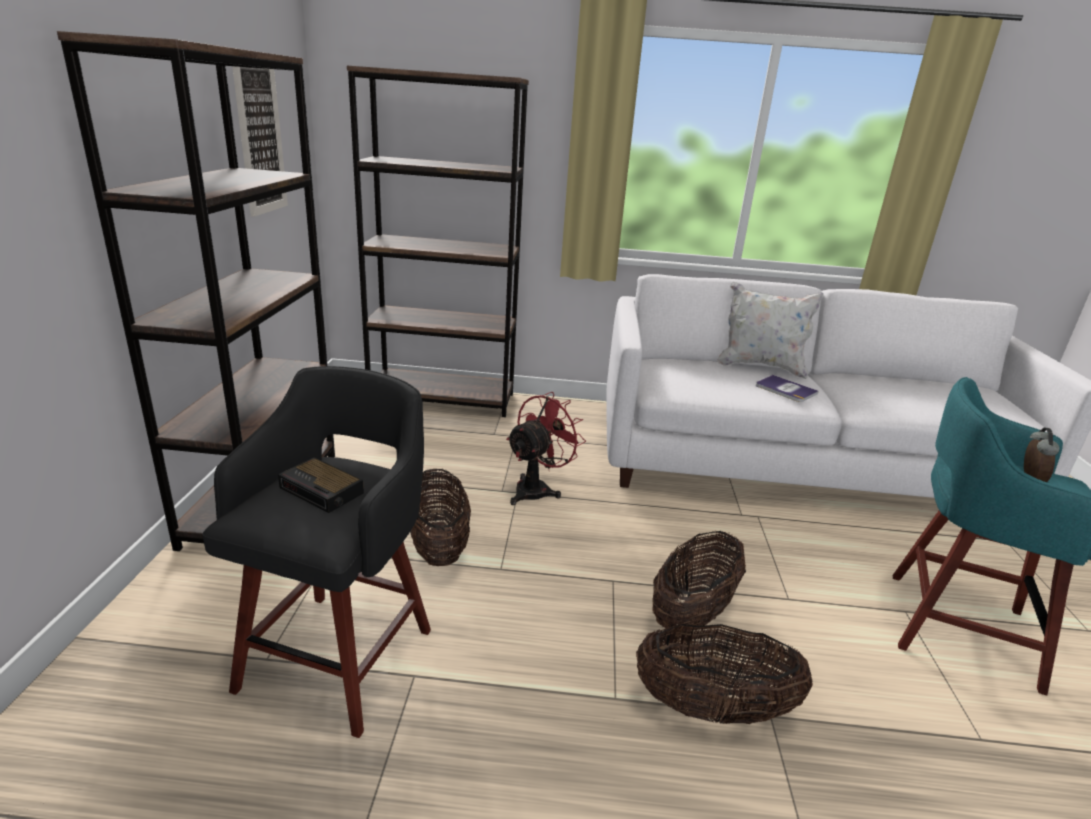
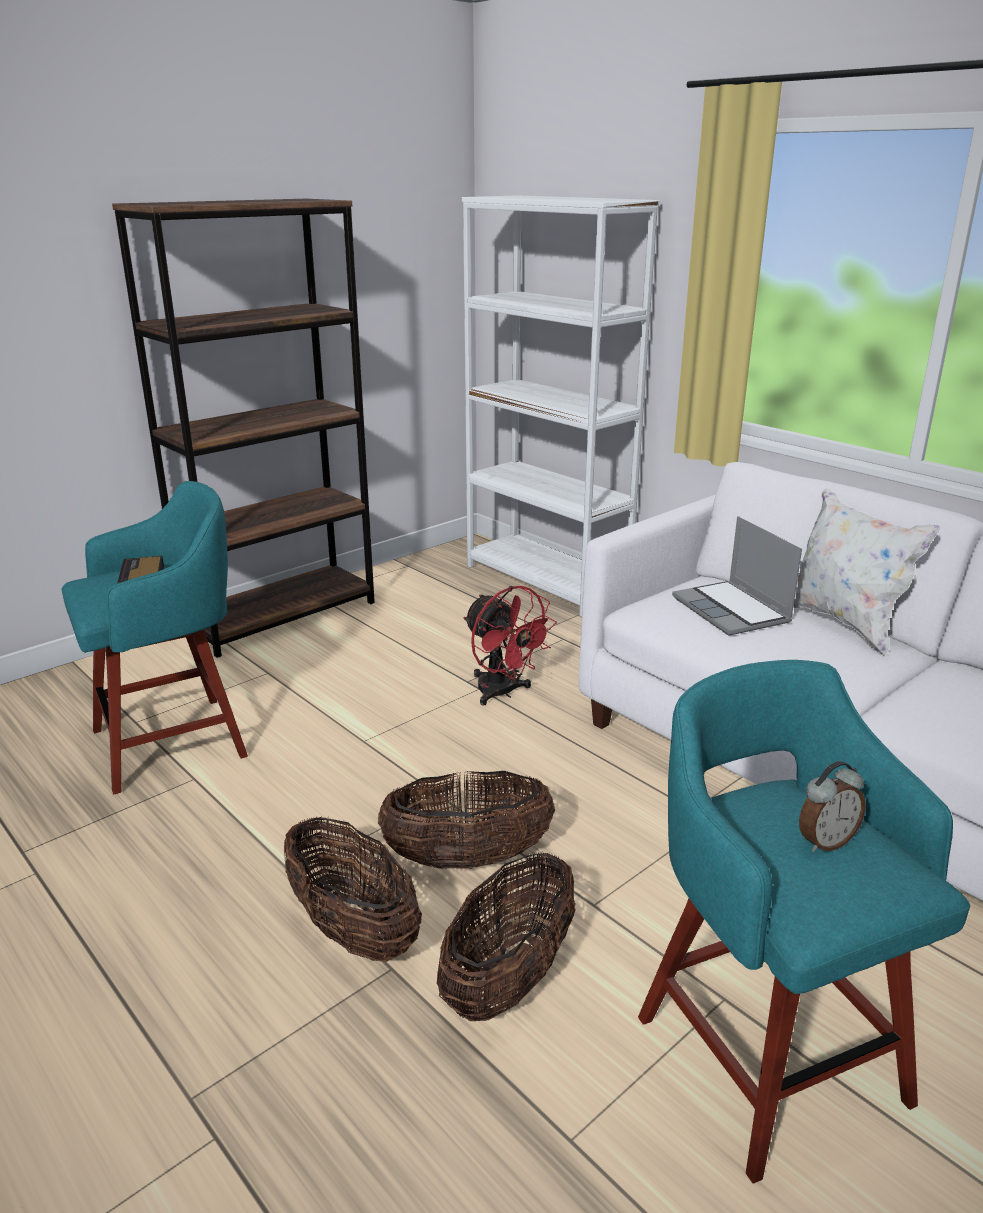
camera: 45 degrees right, 0 degrees up
(260, 137) = (373, 273): picture -> none
(341, 654) = (175, 742): black stool -> turquoise stool
(438, 546) = (344, 702): basket -> basket (509, 978)
(442, 399) = (546, 581): brown bookcase -> white bookcase
(537, 489) = (503, 693): red fan -> red fan turned 60 degrees clockwise
(707, 375) = (732, 610): none -> laptop
(785, 389) = (811, 656): book -> none

